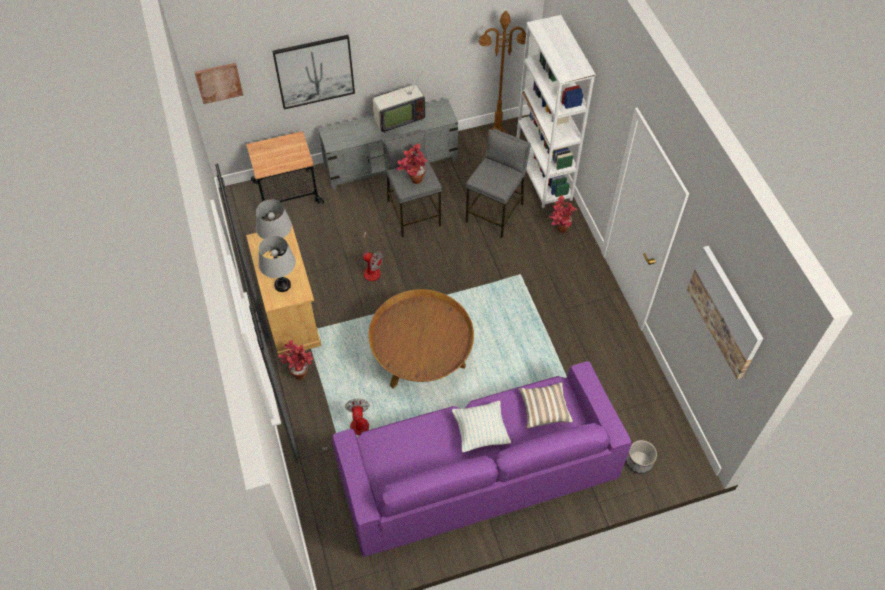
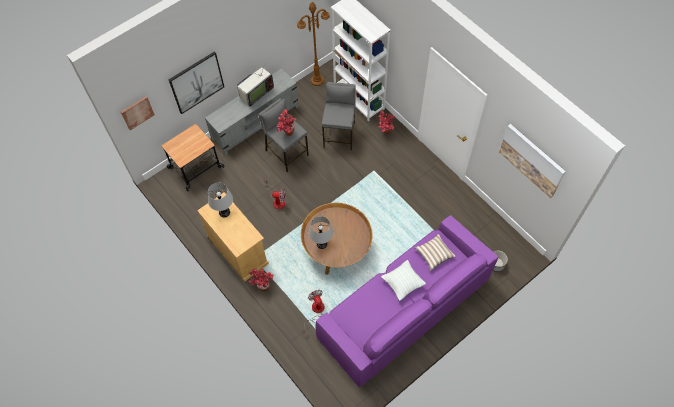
camera: 20 degrees left, 5 degrees up
(282, 285) = (238, 236): grey table lamp -> grey table lamp (321, 244)

